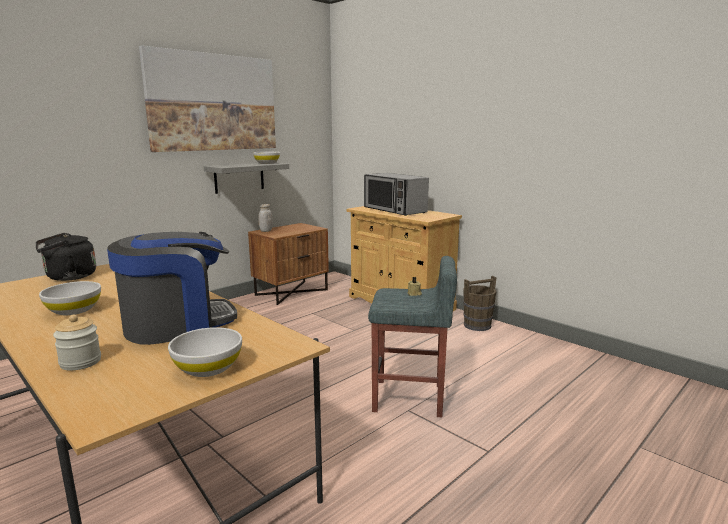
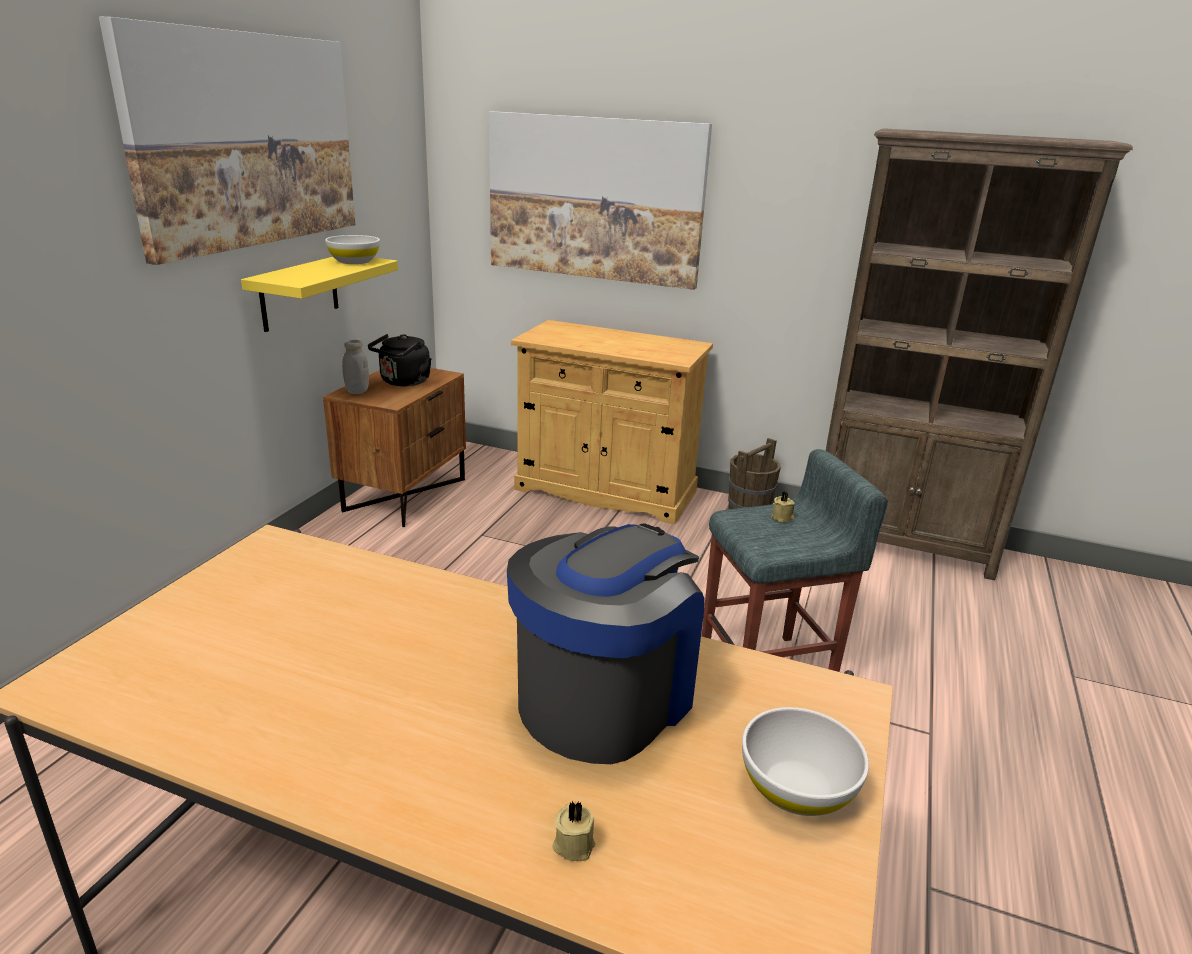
camera: 25 degrees left, 10 degrees up
(68, 277) = (190, 610): black kettle -> black kettle (403, 382)
(73, 310) = (352, 707): white bowl -> none
(80, 362) = (573, 843): jar -> beige candle
(239, 177) = (299, 292): grey shelf -> yellow shelf
(394, 210) = (597, 339): microwave -> none
(403, 134) = (594, 199): none -> picture
(573, 354) = (902, 544): none -> brown bookcase

